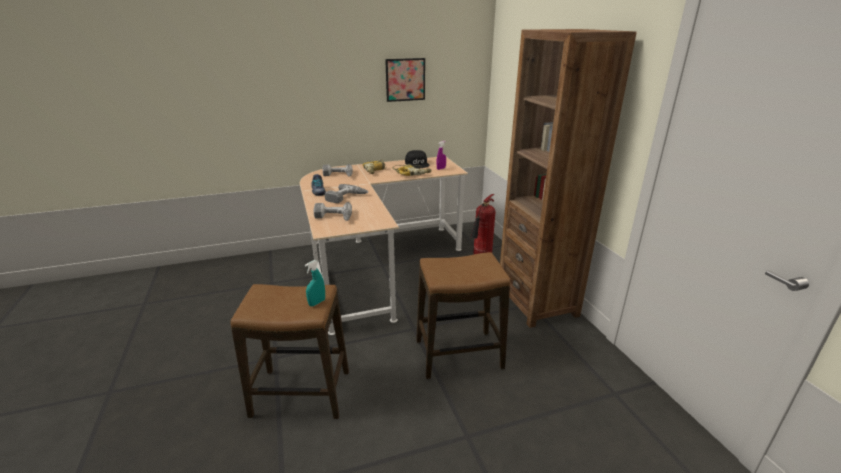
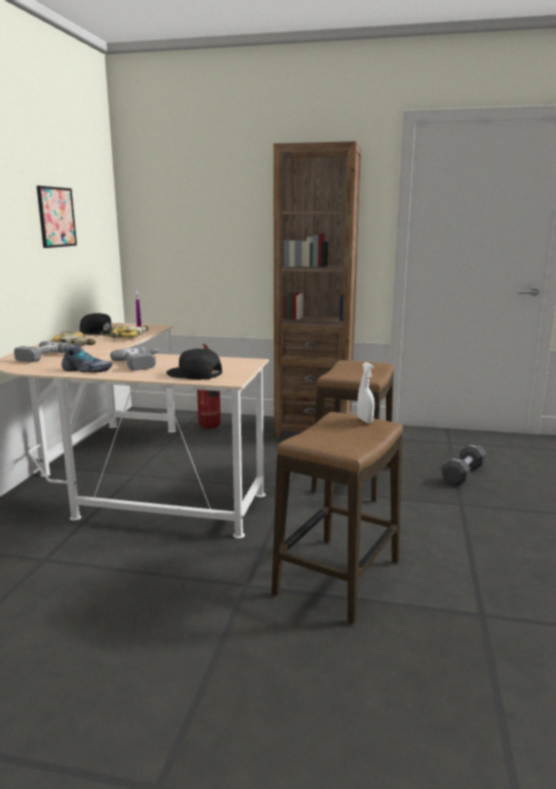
camera: 60 degrees left, 10 degrees down
(317, 303) = (365, 420): turquoise spray bottle -> white spray bottle
(333, 217) = (194, 373): power drill -> black cap
(539, 423) = (463, 474): none -> black dumbbell

